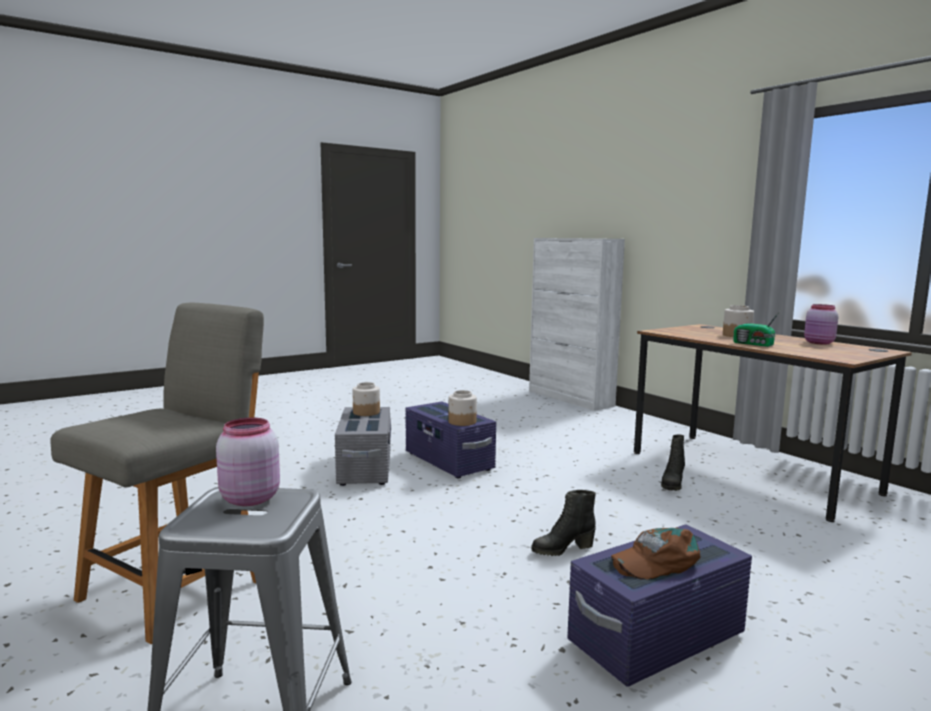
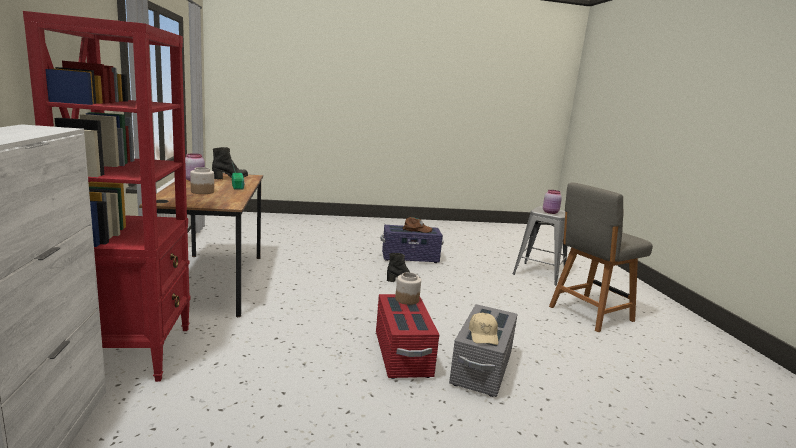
camera: 155 degrees left, 5 degrees up
(366, 412) = (483, 335): jar -> beige cap
(448, 461) = (402, 354): purple storage box -> red storage box
(632, 422) = (135, 352): none -> red bookcase
(672, 484) = (280, 290): black boot -> black boot (230, 178)

